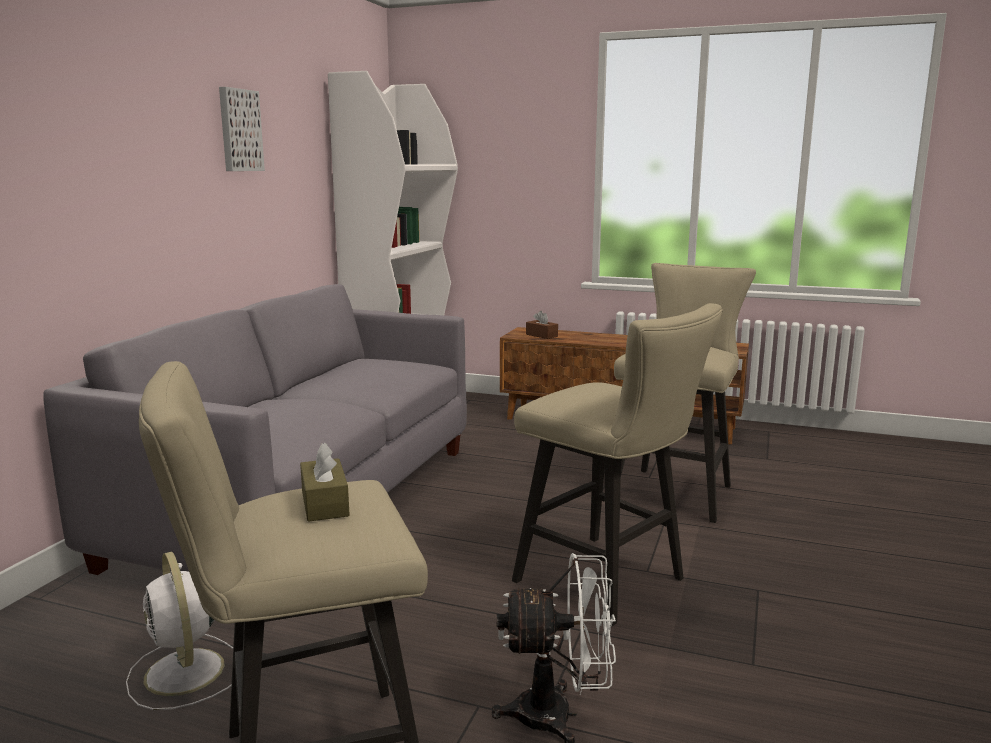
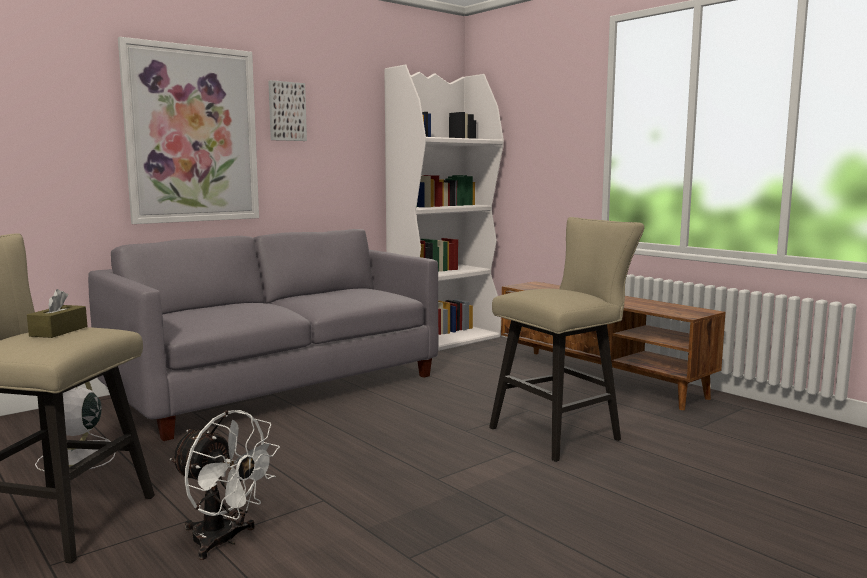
camera: 30 degrees right, 5 degrees down
(142, 167) = (192, 134): none -> picture
(541, 335) = (539, 288): brown tissue box -> none
(609, 583) = (394, 479): beige stool -> none

